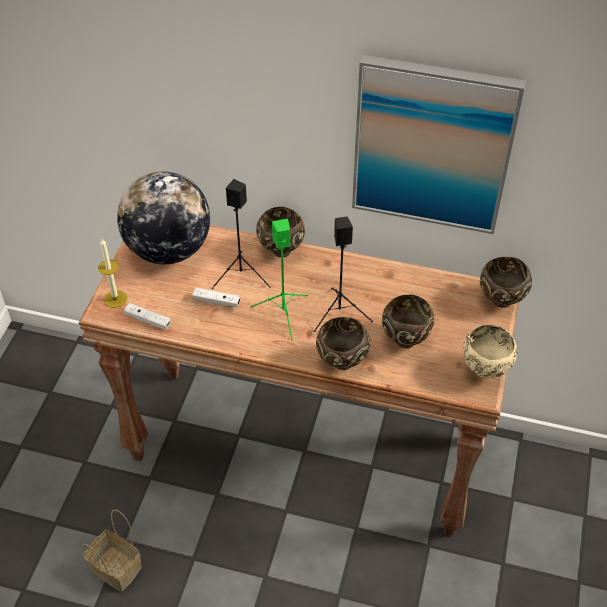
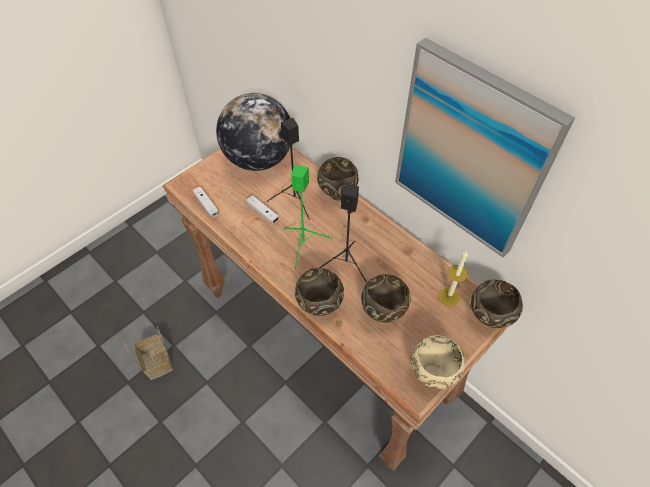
camera: 30 degrees right, 5 degrees up
(115, 299) = (197, 179): candle -> candle (449, 296)

